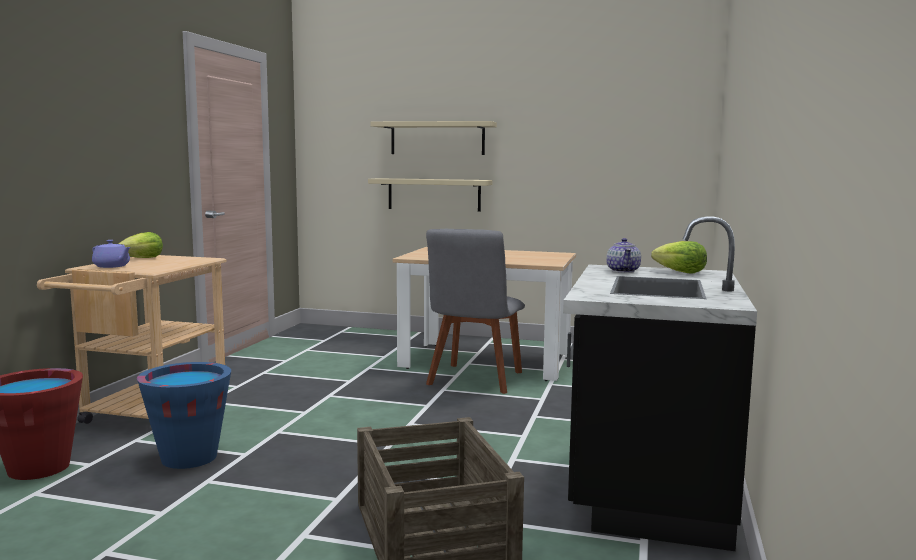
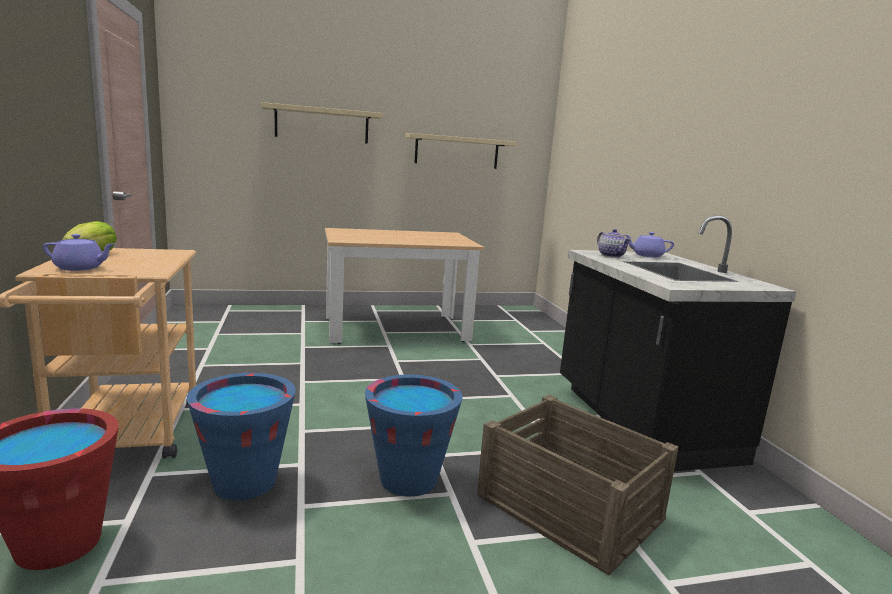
camera: 30 degrees left, 5 degrees up
(315, 482) = (408, 479): none -> blue bucket
(434, 194) = (318, 178): beige shelf -> beige shelf (457, 151)
(474, 380) = (409, 348): grey chair -> none
(680, 272) = (646, 255): lettuce -> purple teapot

